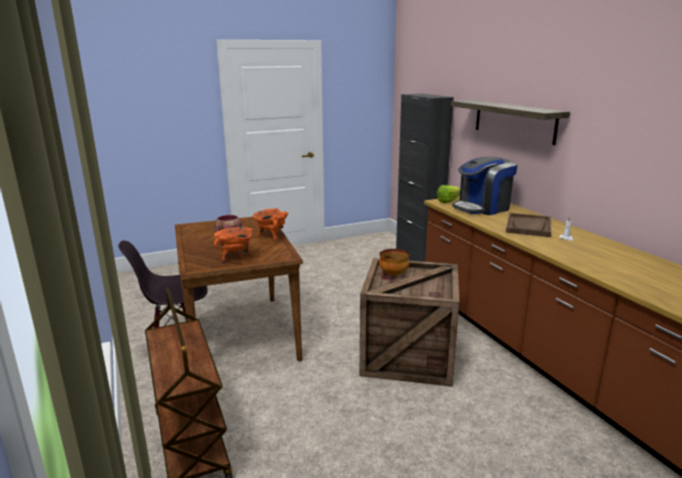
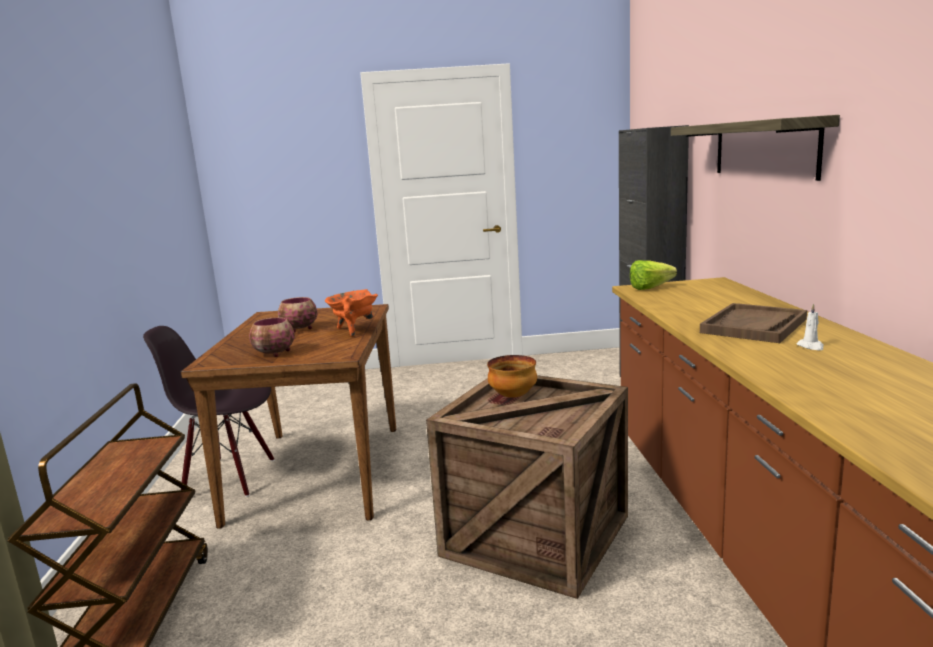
camera: 20 degrees right, 5 degrees down
(235, 257) = (275, 354): orange cooking pot -> bowl
(482, 208) = (700, 297): coffee machine -> none

